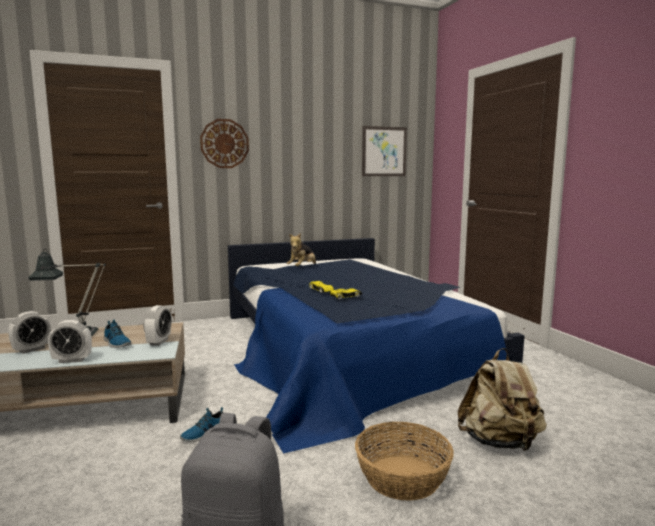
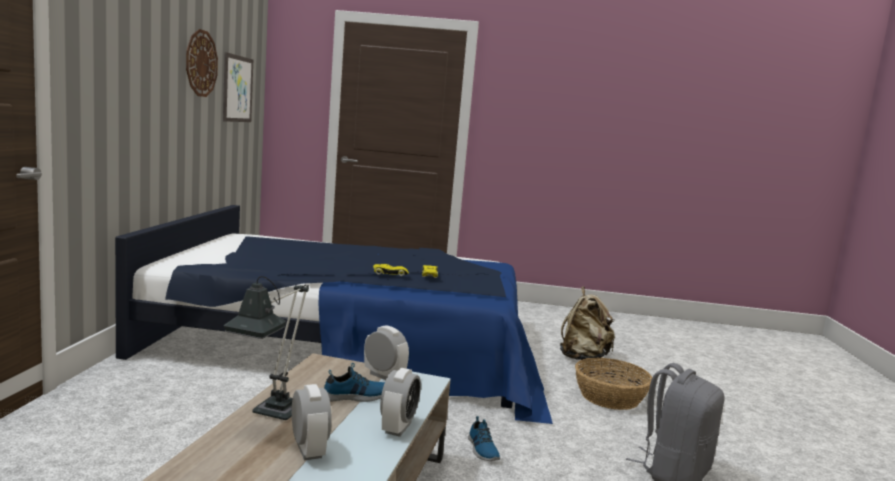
camera: 65 degrees left, 0 degrees up
(224, 143) = (107, 60): wall clock -> wall clock (201, 63)
(302, 267) = (251, 255): plush toy -> none

